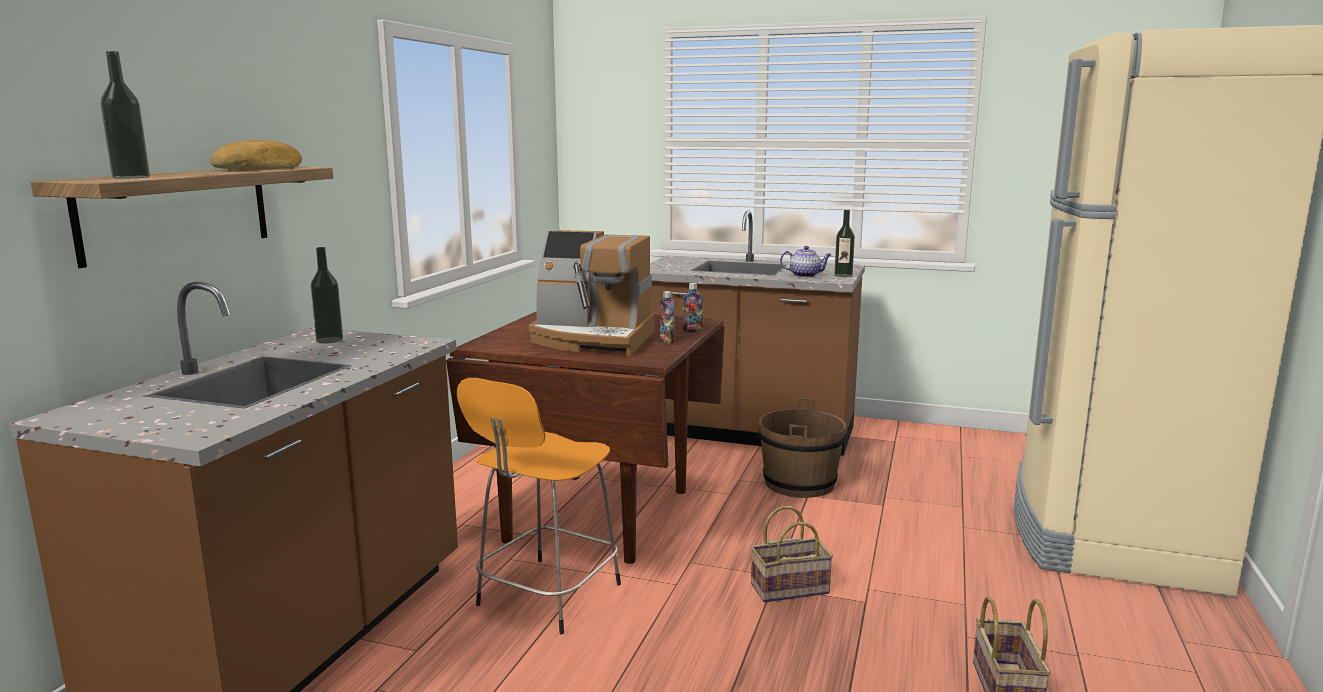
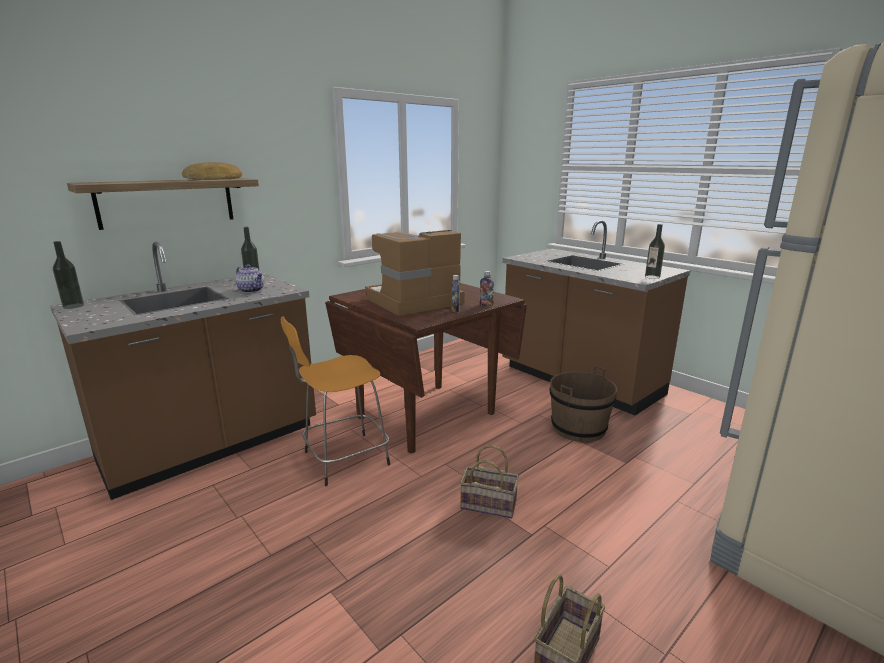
camera: 30 degrees right, 5 degrees up
(131, 177) = (113, 182): bottle -> bottle (73, 306)
(592, 339) = (414, 301): coffee machine -> coffee machine turned 105 degrees clockwise
(805, 275) = (621, 273): teapot -> teapot (252, 290)

